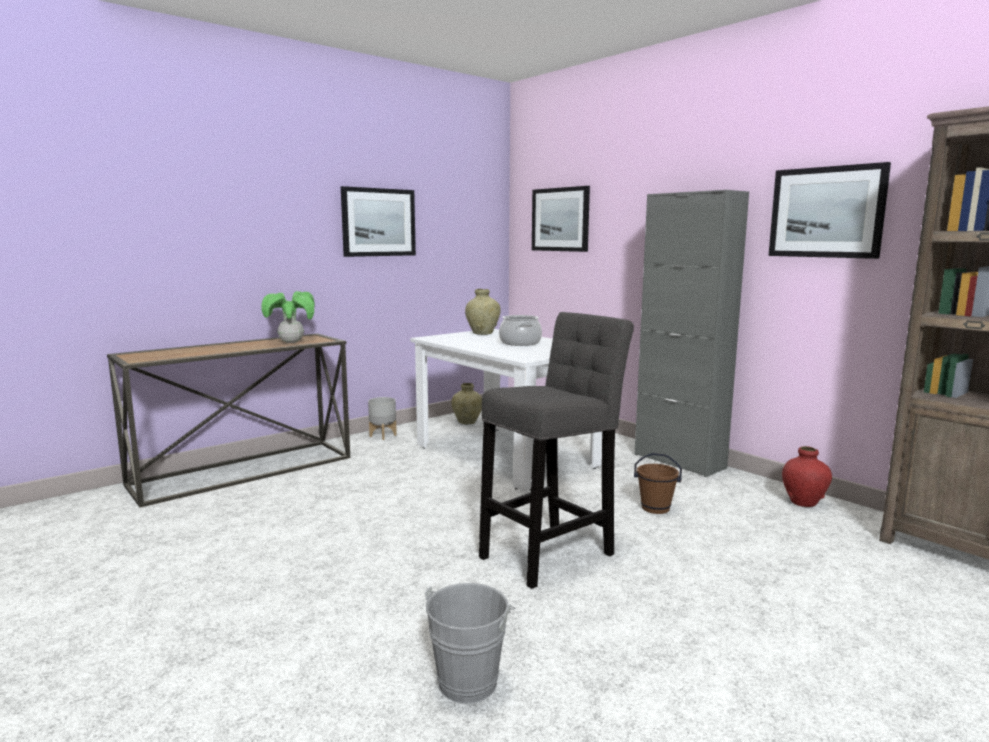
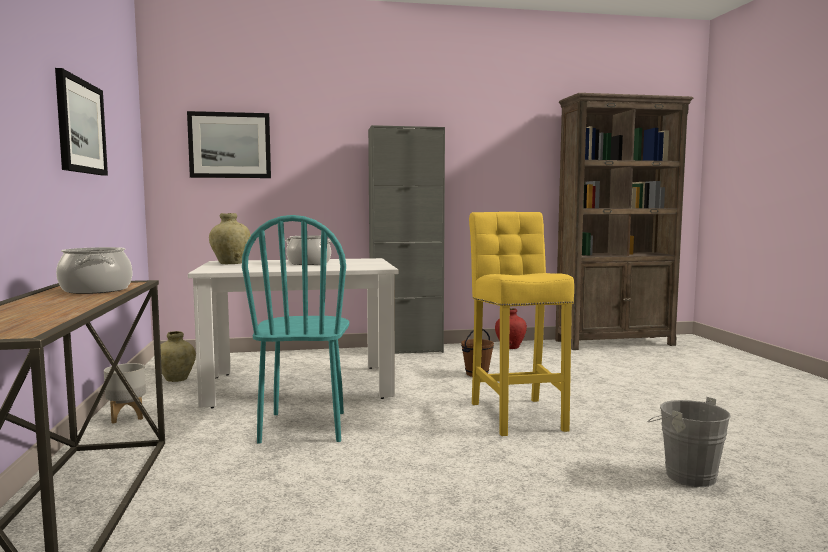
camera: 60 degrees left, 5 degrees down
(291, 342) = (97, 290): potted plant -> cooking pot
(417, 482) = (304, 427): none -> turquoise chair
(551, 553) = (517, 414): grey stool -> yellow stool
(826, 212) = (489, 149): picture -> none

